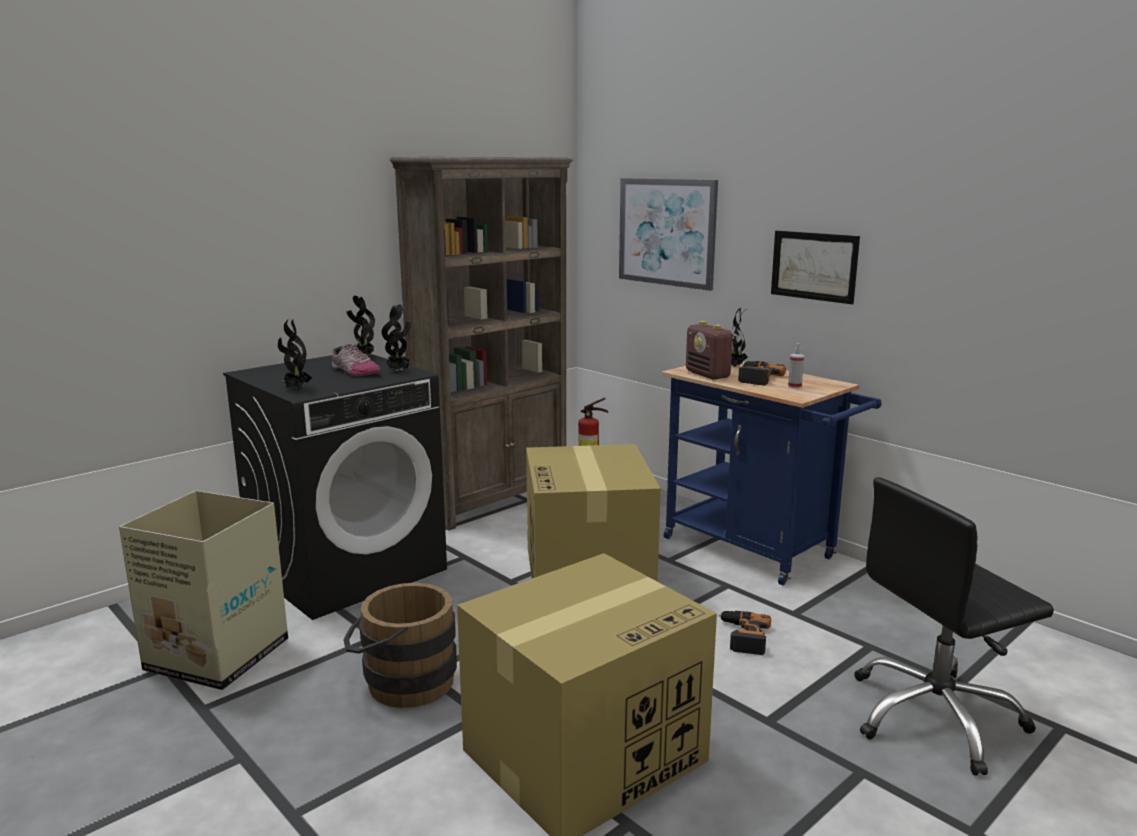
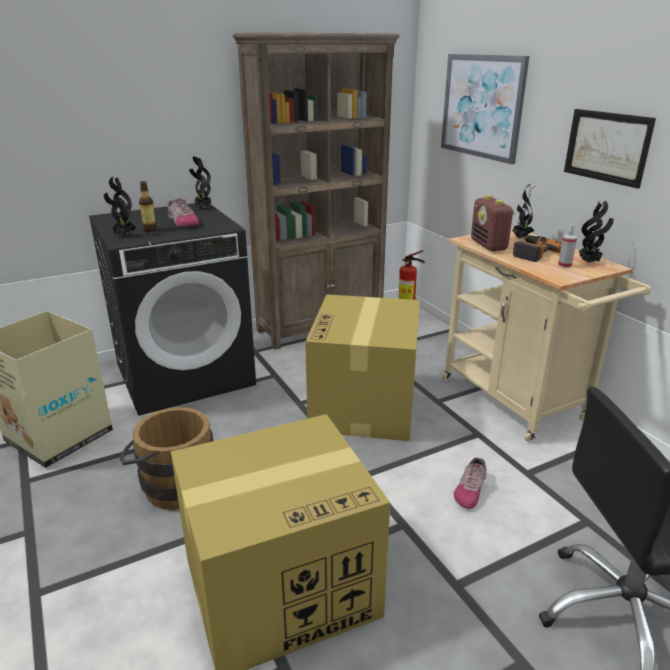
camera: 15 degrees right, 10 degrees up
(322, 381) = (150, 230): none -> bottle
(399, 371) = (217, 224): potted plant -> potted plant (589, 262)
(742, 636) = (470, 489): power drill -> shoe
(757, 551) = (519, 403): blue cart -> beige cart

